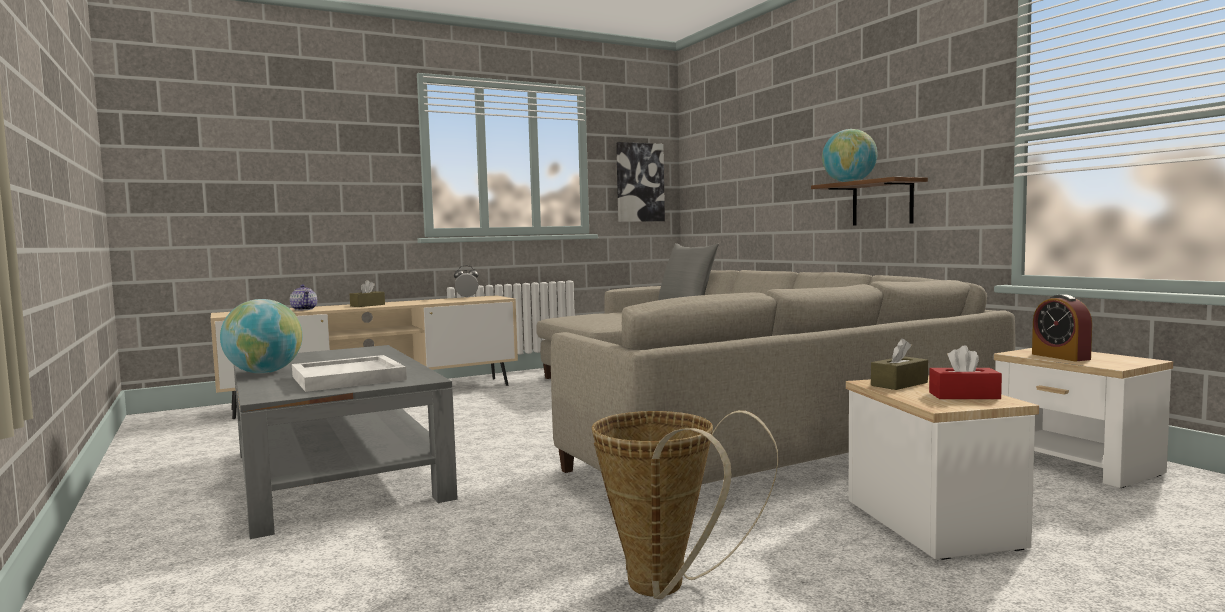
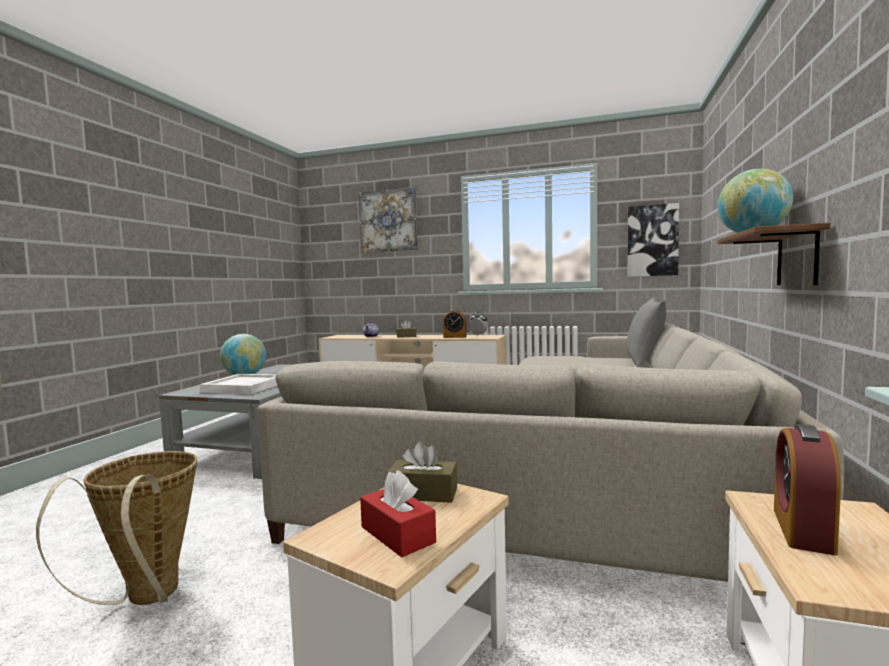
camera: 45 degrees right, 0 degrees up
(297, 123) = (388, 221): none -> picture
(447, 301) = (455, 337): none -> alarm clock

